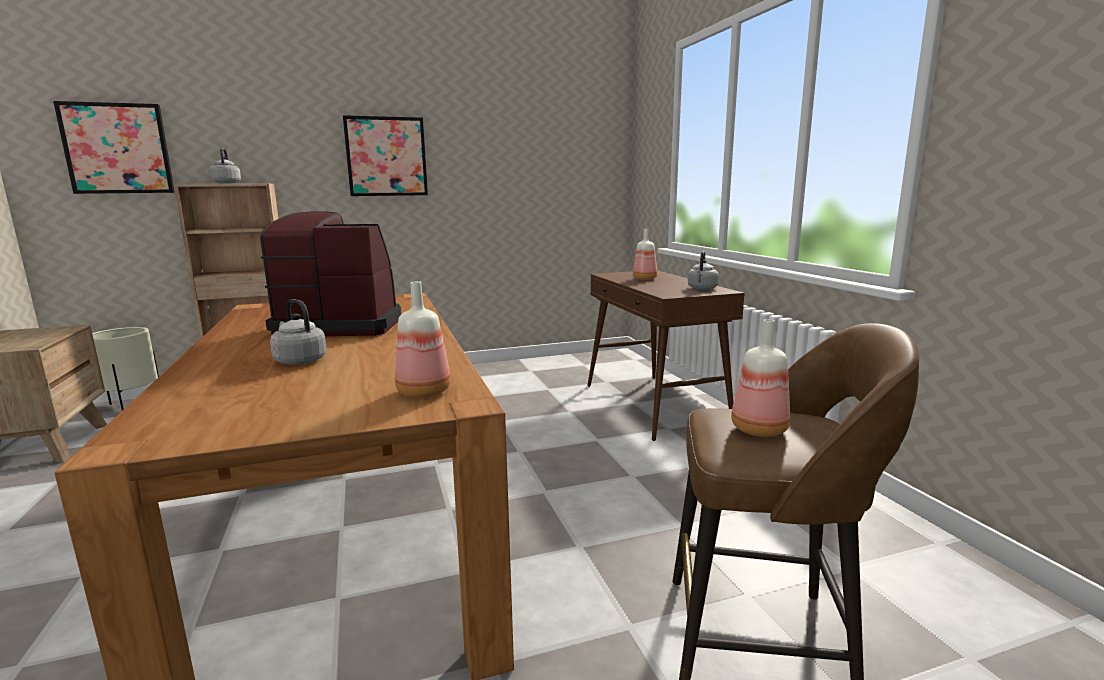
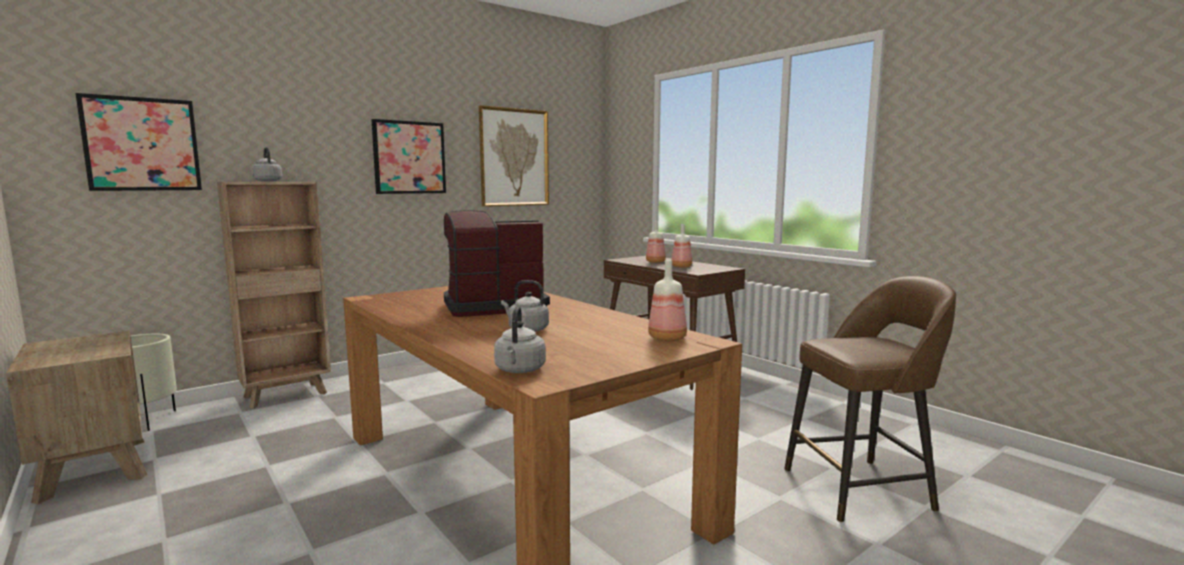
camera: 20 degrees left, 5 degrees down
(511, 154) = (514, 157): none -> picture
(702, 288) = (711, 267): grey kettle -> grey kettle (519, 370)
(759, 430) = (861, 345): bottle -> bottle (681, 267)

